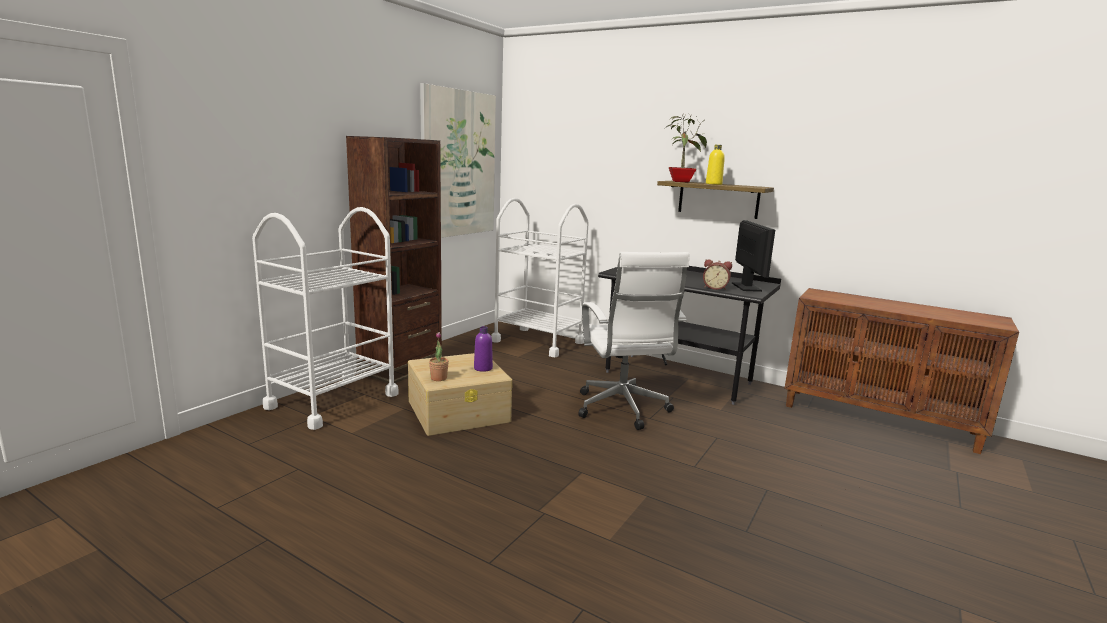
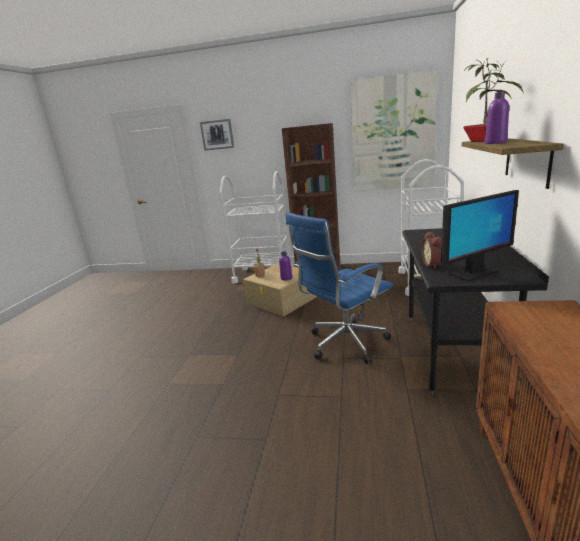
camera: 70 degrees right, 5 degrees up
(214, 127) = (217, 134): none -> picture
(623, 410) = (344, 344): white office chair -> blue office chair
(713, 184) = (495, 143): yellow bottle -> purple bottle

